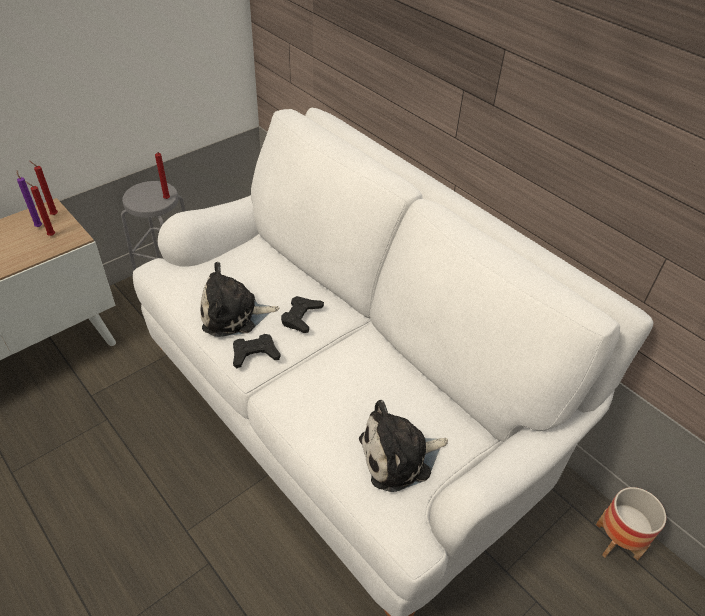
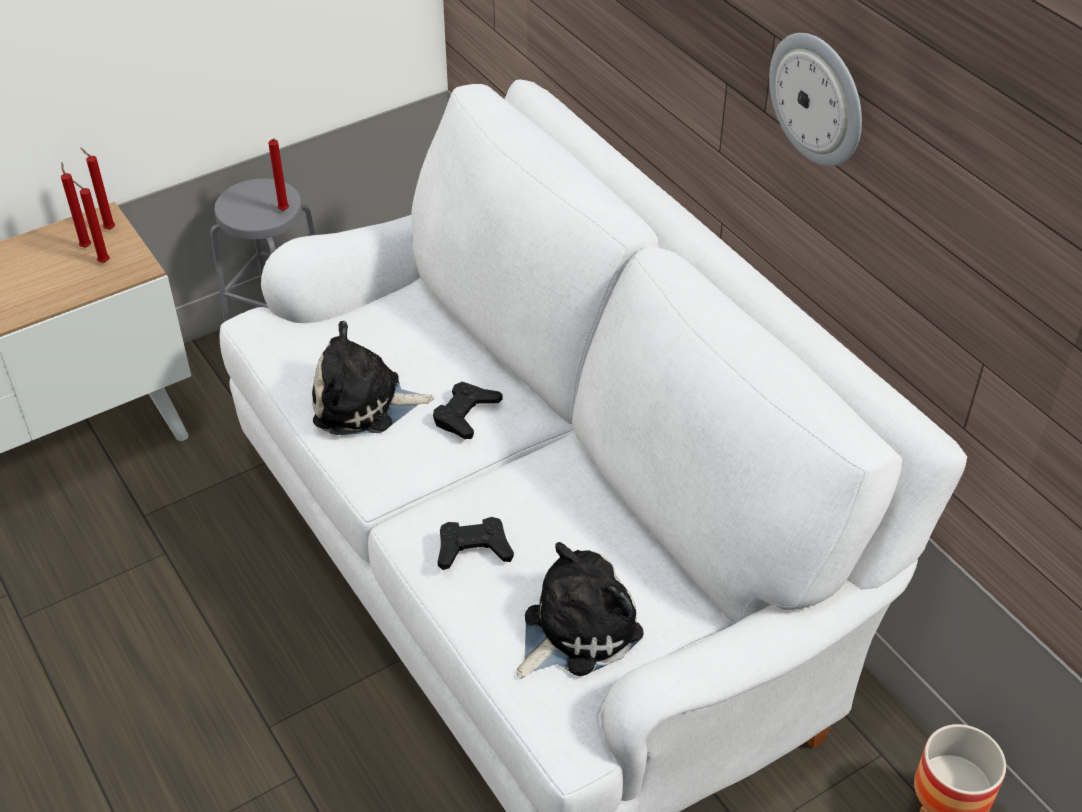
camera: 10 degrees right, 0 degrees up
(39, 226) = (86, 246): purple candle -> red candle
(255, 354) = (387, 465): black game controller -> black game controller (473, 548)
(399, 456) = (575, 629): plush toy -> plush toy turned 150 degrees clockwise
(541, 88) = (818, 98): none -> wall clock

